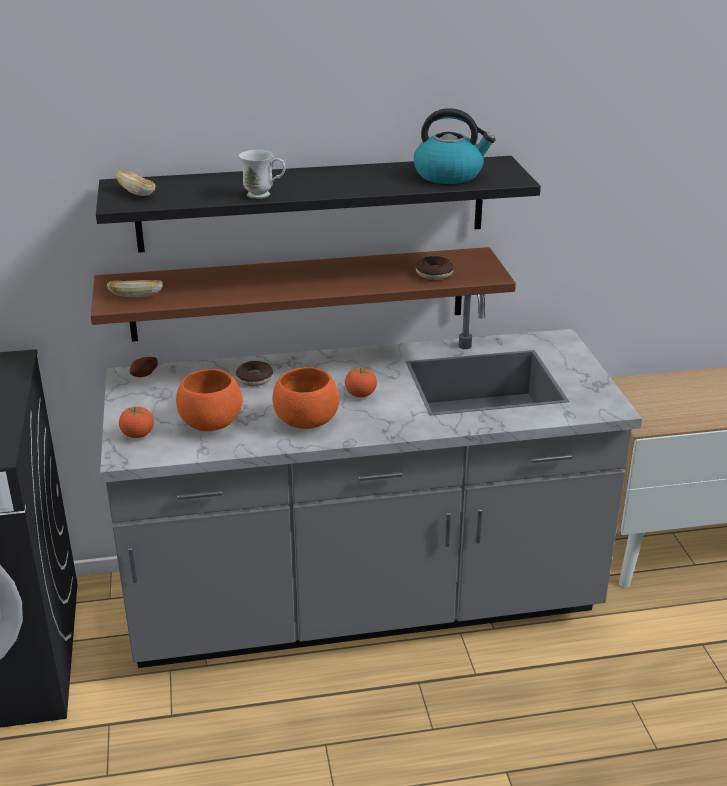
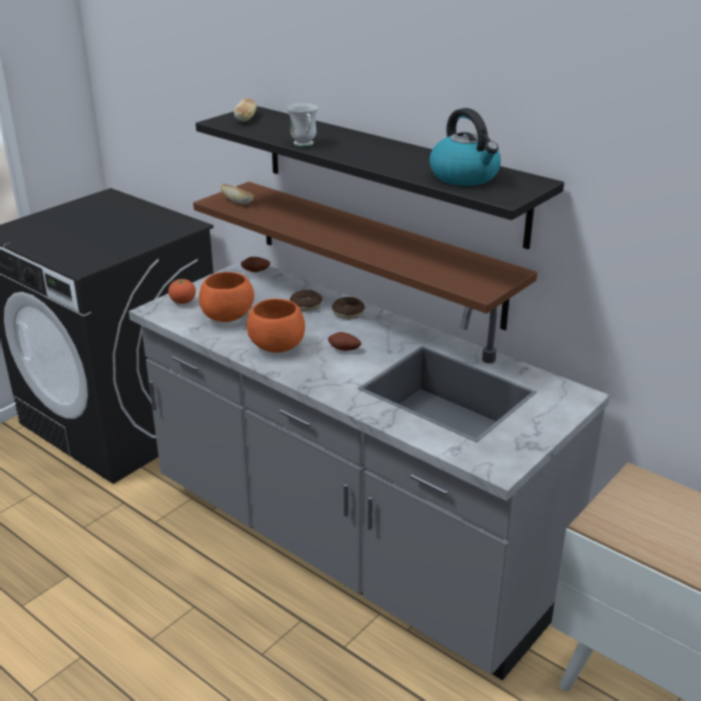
camera: 50 degrees right, 0 degrees up
(360, 395) = (344, 350): tomato -> potato
(434, 274) = (441, 270): donut -> donut (348, 313)

